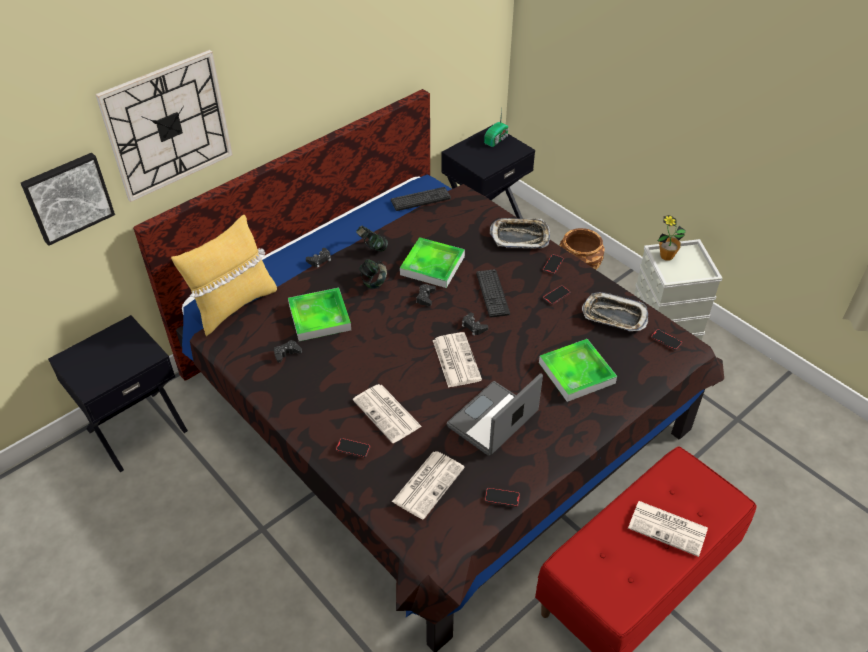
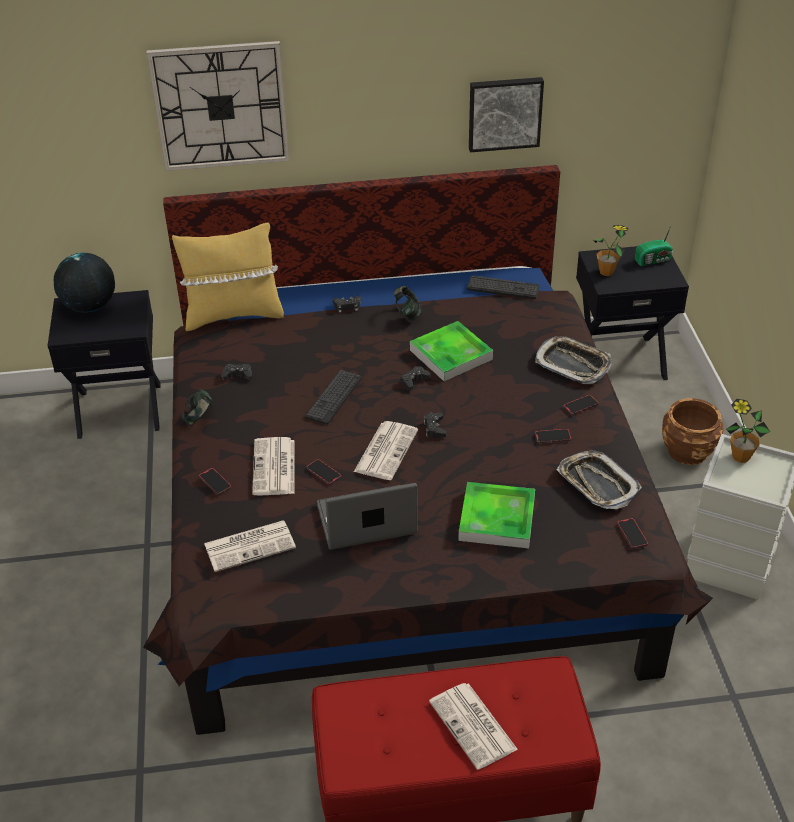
camera: 35 degrees right, 5 degrees down
(67, 197) = (102, 143): picture -> picture (504, 113)
(91, 352) = (89, 307): none -> globe
(319, 317) = (297, 357): tray -> none
(373, 282) = (378, 346): headphones -> headphones (199, 418)
(474, 160) = (606, 272): none -> potted plant
(492, 293) = (486, 406): keyboard -> keyboard (334, 397)
(502, 498) = (305, 593): phone -> phone (323, 473)

